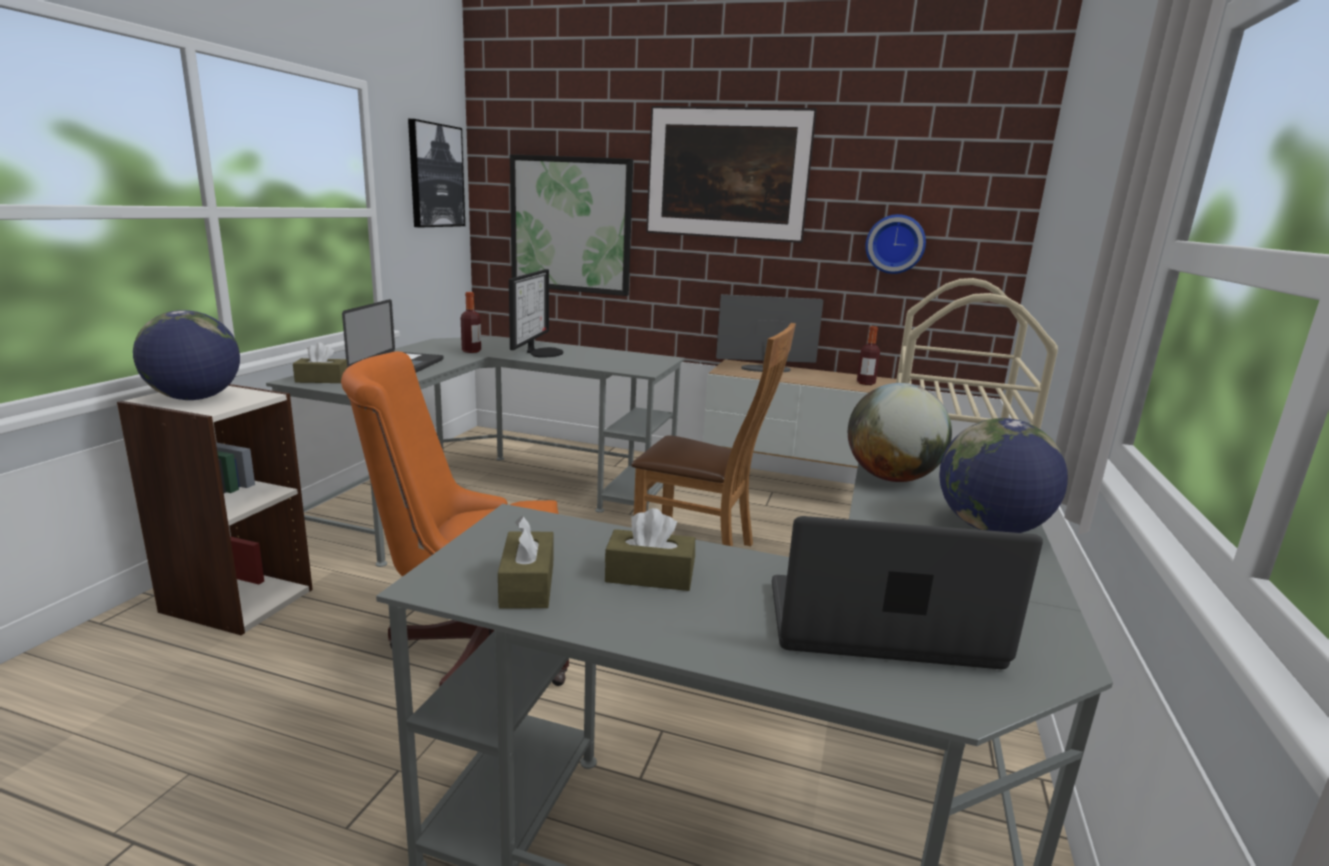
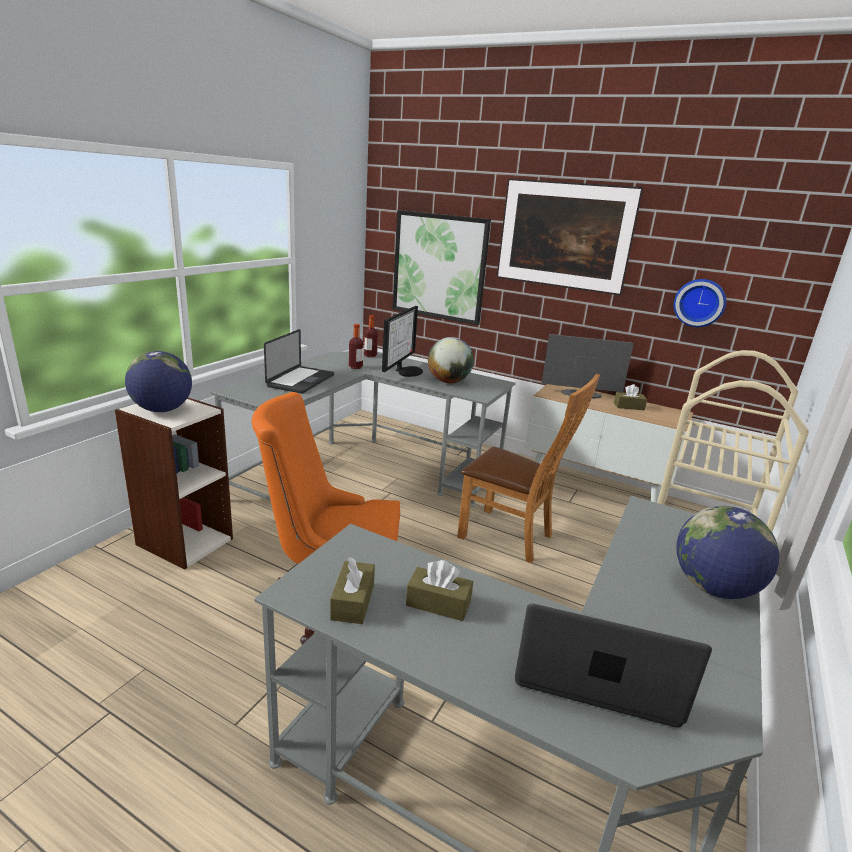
camera: 10 degrees right, 5 degrees up
(322, 380) = (247, 391): brown tissue box -> brown tissue box (629, 406)
(435, 176) = (341, 227): picture -> none
(865, 383) = (661, 415): bottle -> bottle (370, 355)
(891, 478) = (648, 527): globe -> globe (448, 382)

